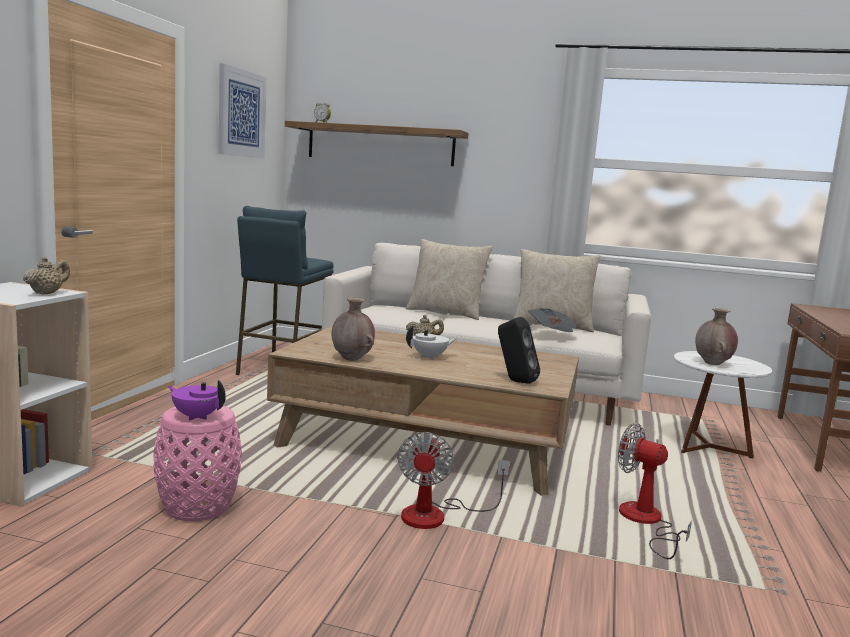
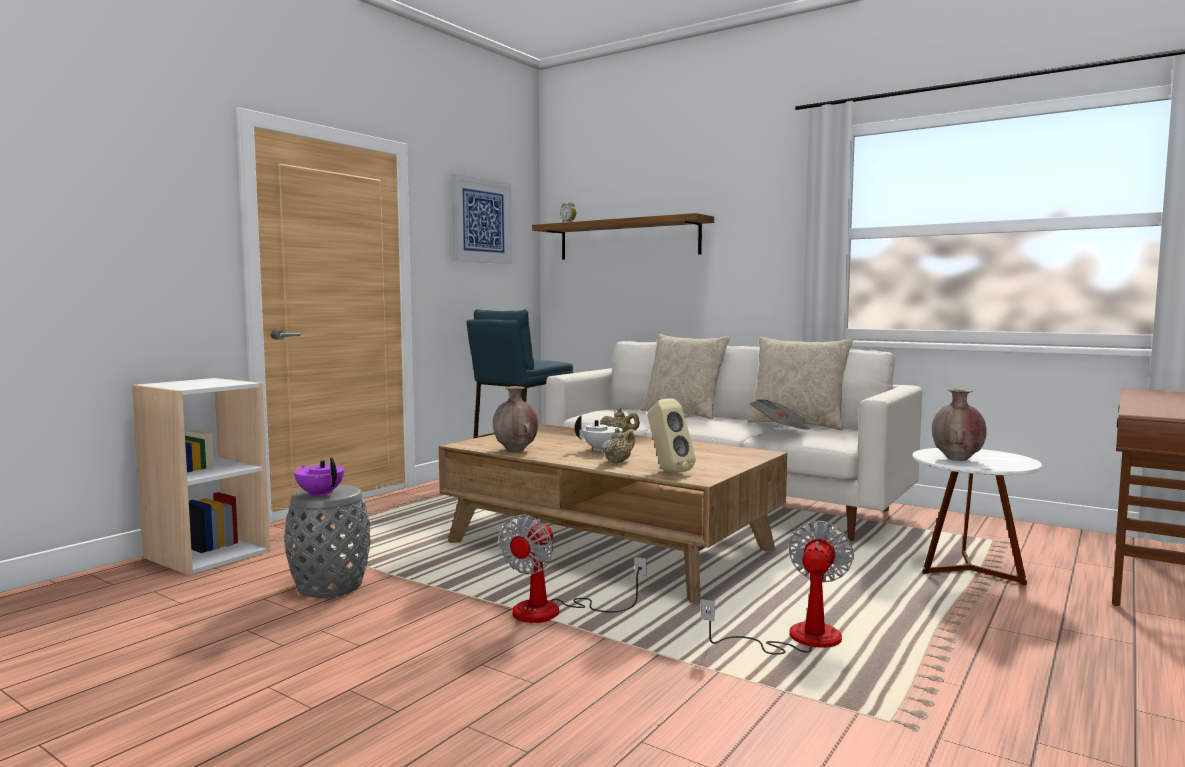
camera: 20 degrees right, 5 degrees down
(47, 293) = (225, 383): beige teapot -> beige teapot (618, 461)
(197, 506) = (330, 586): pink stool -> grey stool
(514, 381) = (667, 471): black speaker -> beige speaker
(645, 522) = (797, 639): fan -> fan turned 60 degrees clockwise

